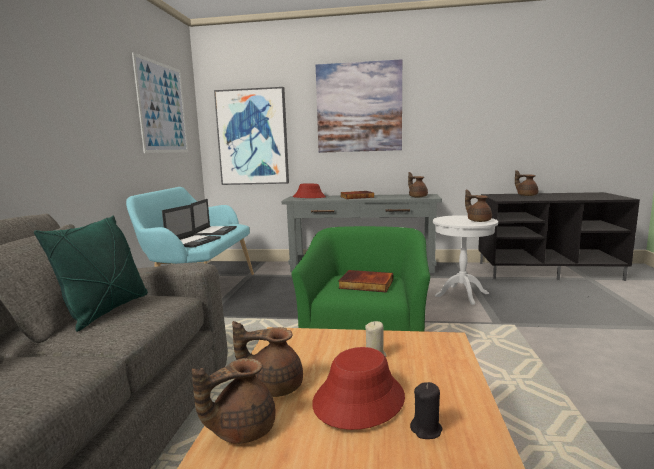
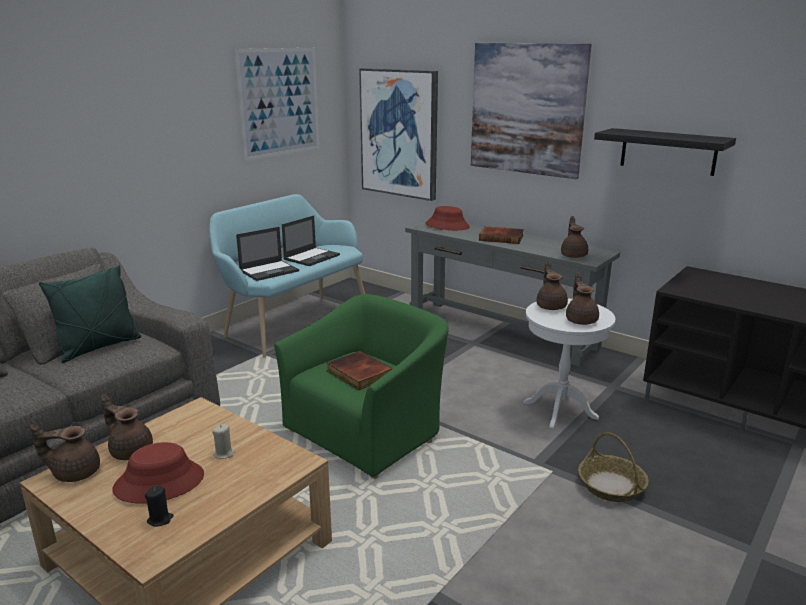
camera: 30 degrees right, 10 degrees up
(460, 123) = (668, 151): none -> black shelf
(526, 195) = (742, 286): brown teapot -> brown teapot (551, 306)
(554, 322) = (610, 486): none -> basket

